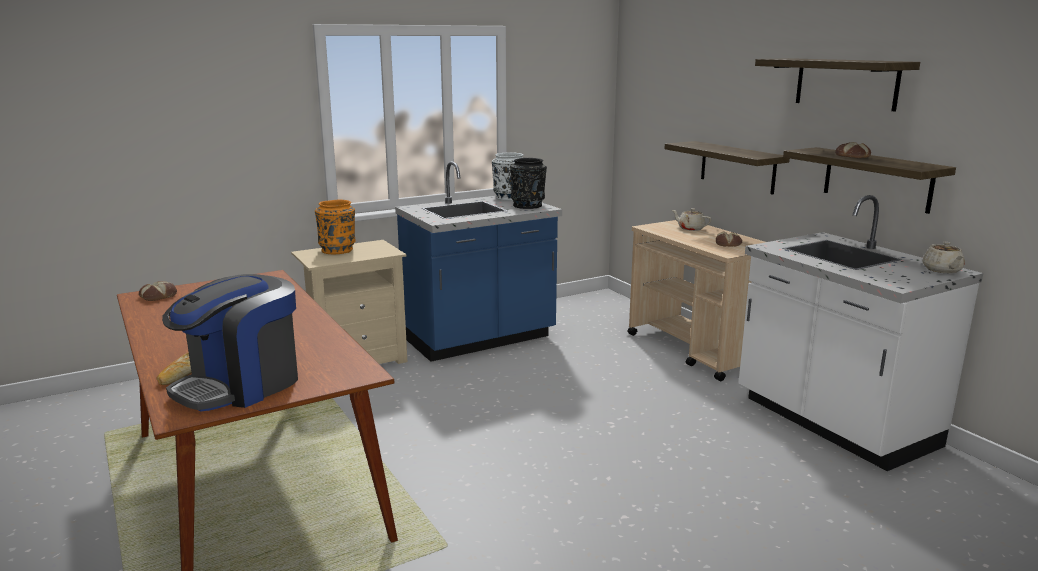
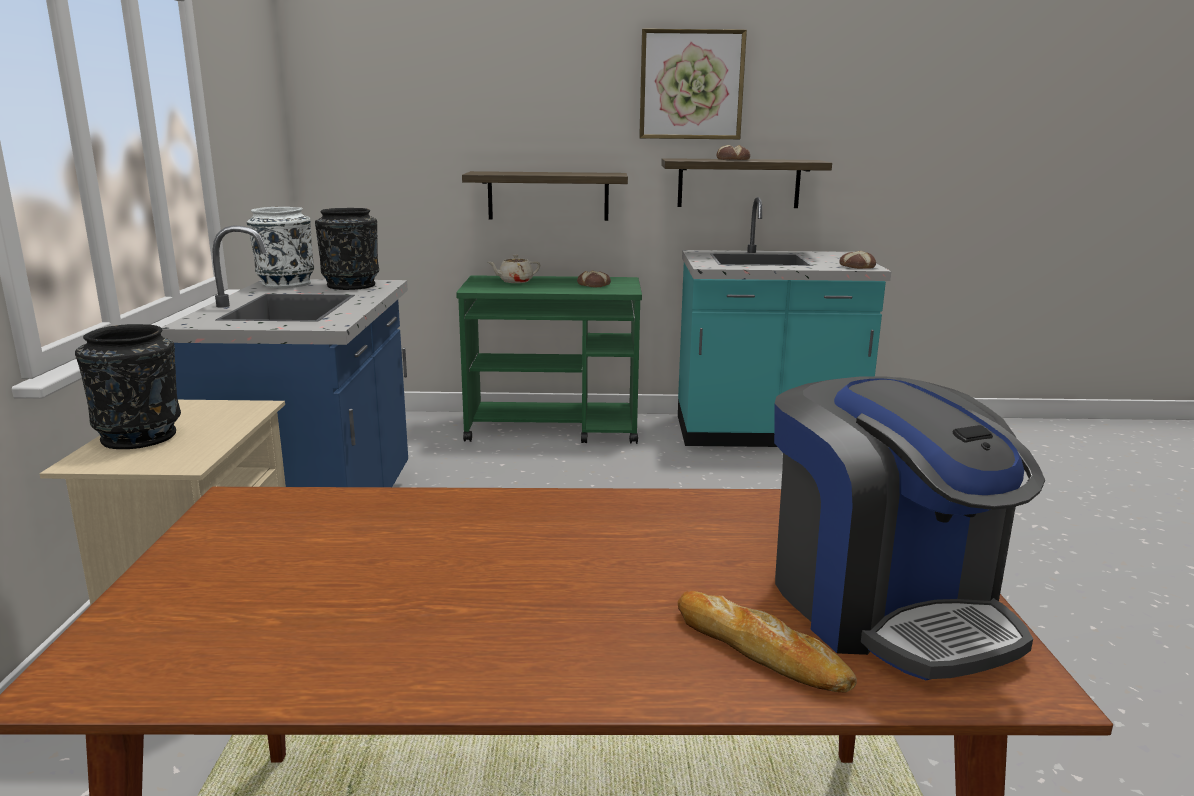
camera: 60 degrees left, 0 degrees up
(158, 296) = (137, 649): bread -> bread (856, 266)
(338, 250) = (140, 436): orange vase -> black vase
(697, 350) = (554, 428): beige cart -> green cart
(833, 423) = (766, 435): white counter -> turquoise counter
(846, 83) = (691, 85): shelf -> picture
(942, 270) = (839, 255): beige teapot -> none

